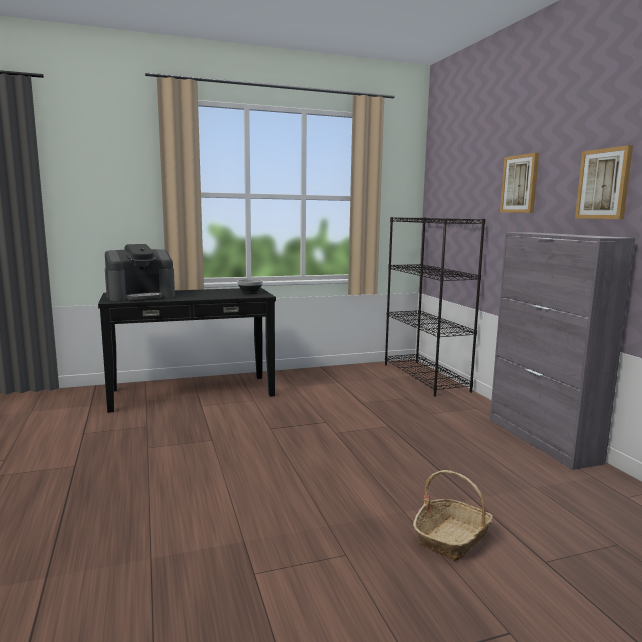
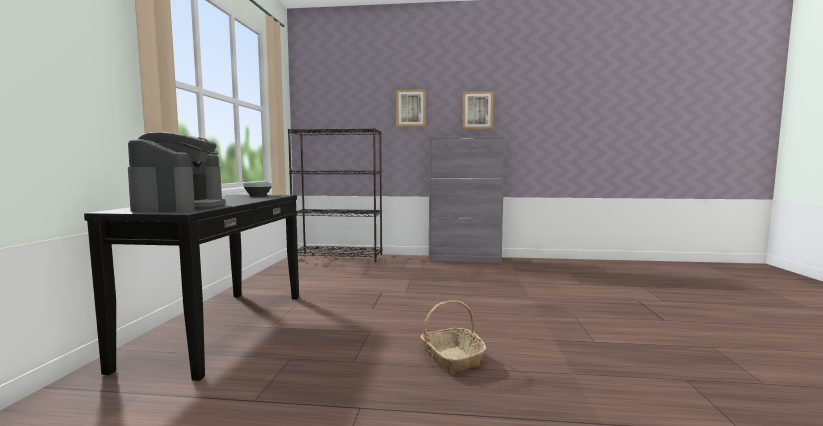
camera: 65 degrees left, 5 degrees down
(452, 538) = (561, 293): basket -> basket (451, 357)

